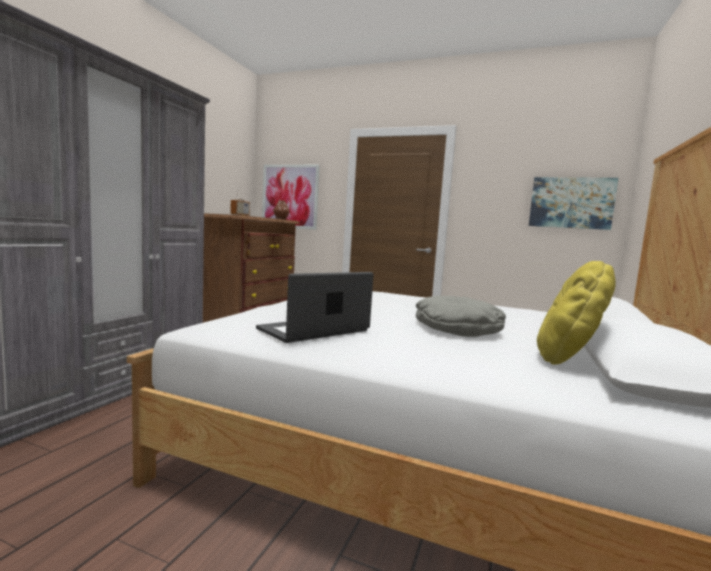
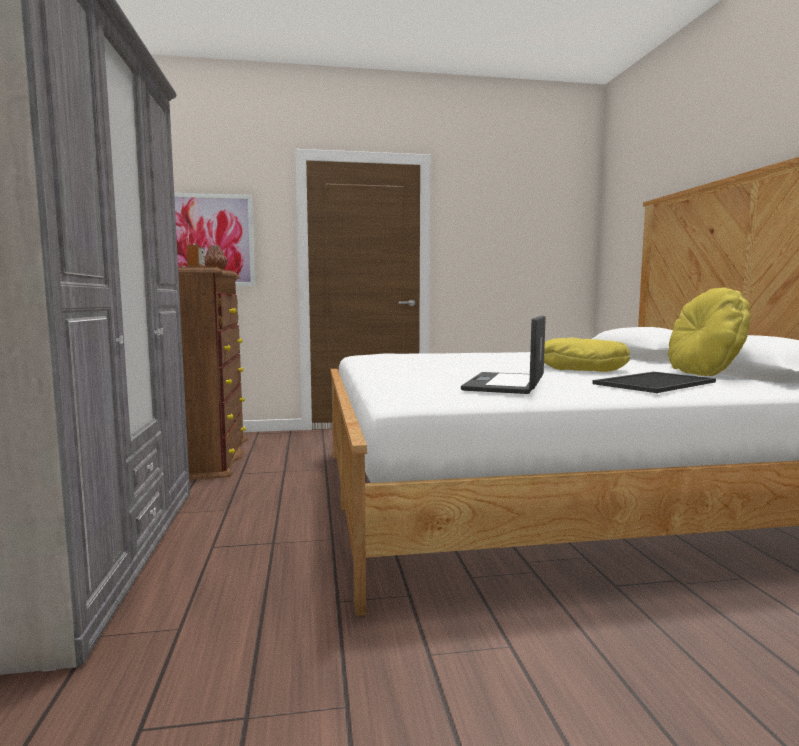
camera: 30 degrees left, 0 degrees up
(456, 357) = (653, 382): none -> tray
(459, 329) = (583, 369): grey pillow -> yellow pillow
(571, 203) = (549, 243): picture -> none

